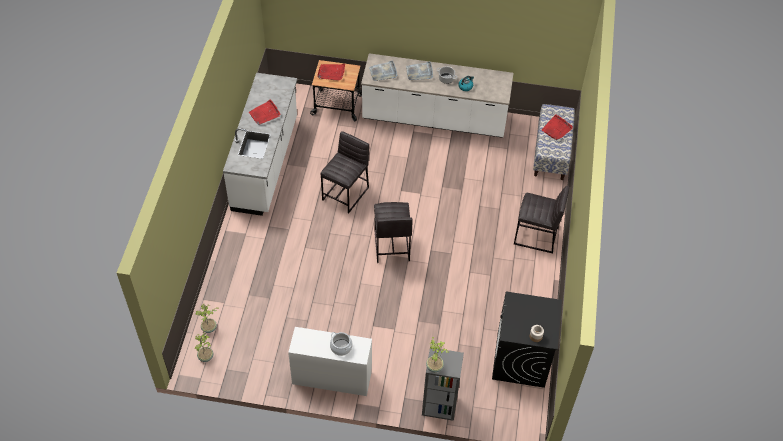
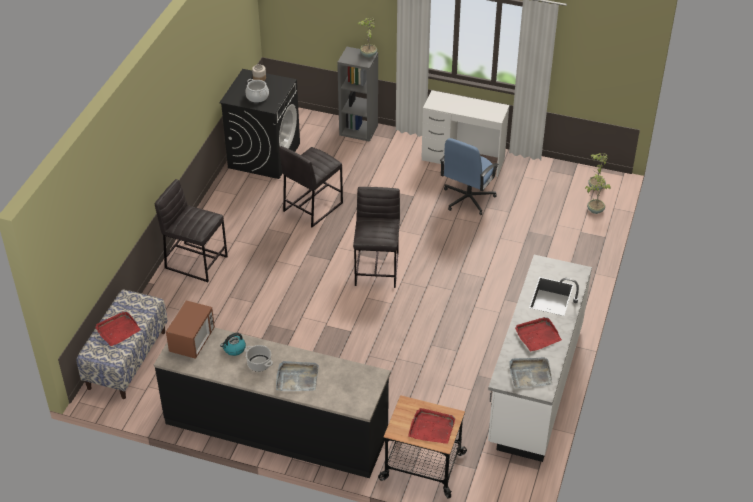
camera: 170 degrees left, 10 degrees down
(324, 328) = (467, 199): none -> blue office chair
(341, 347) = (455, 104): cooking pot -> cooking pot (257, 97)
(346, 193) = (425, 334): grey stool -> grey stool (312, 207)
(383, 72) = (353, 384): grey tray -> grey tray (530, 374)
(434, 119) = (276, 427): white counter -> black counter
(494, 89) = (192, 341): none -> microwave

